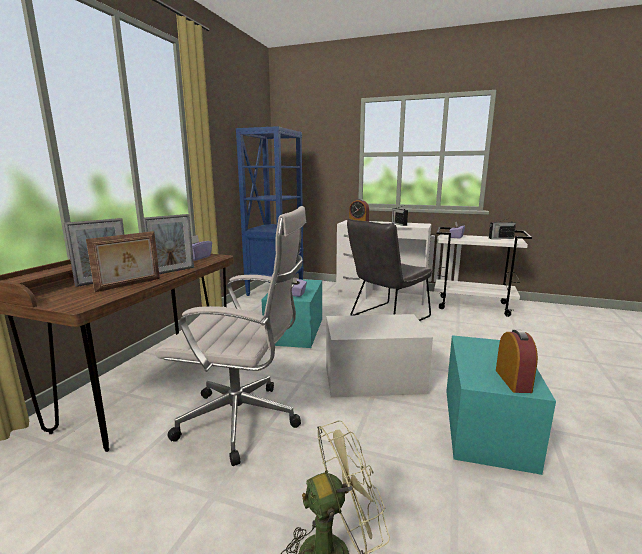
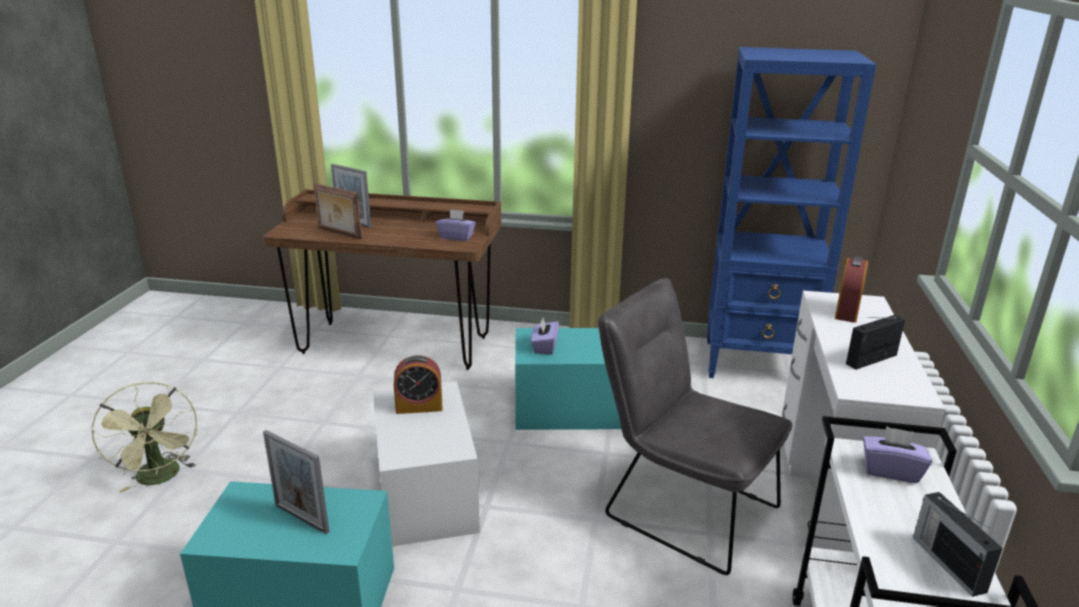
camera: 80 degrees right, 10 degrees up
(172, 271) = (390, 238): picture frame -> picture frame (301, 518)
(244, 421) = (335, 408): white office chair -> none
(513, 380) = (235, 526): alarm clock -> alarm clock (419, 407)

